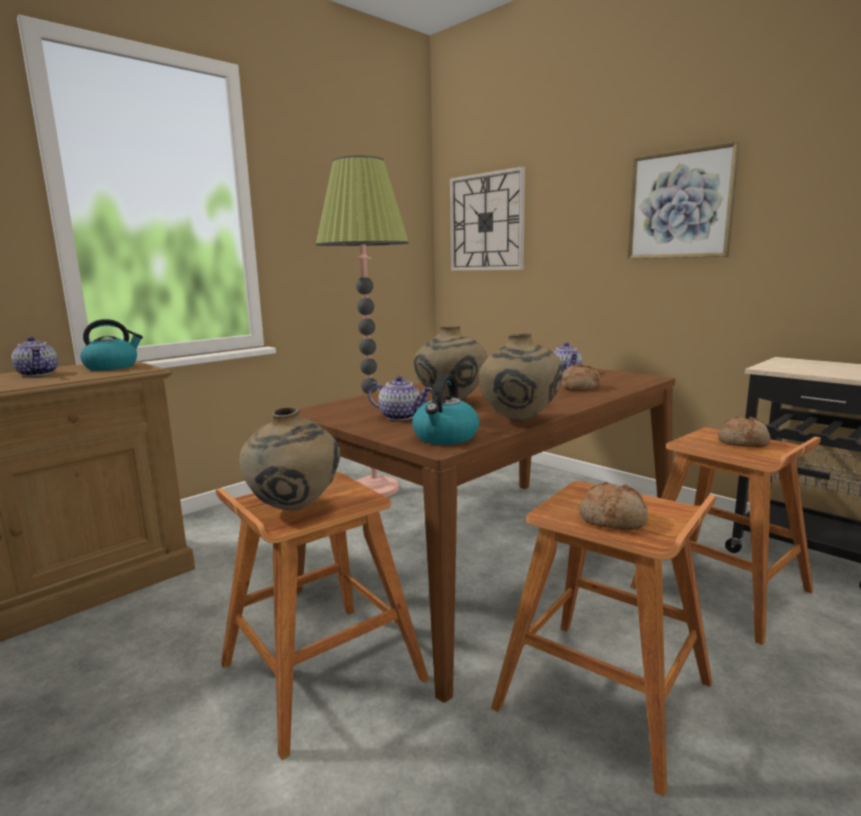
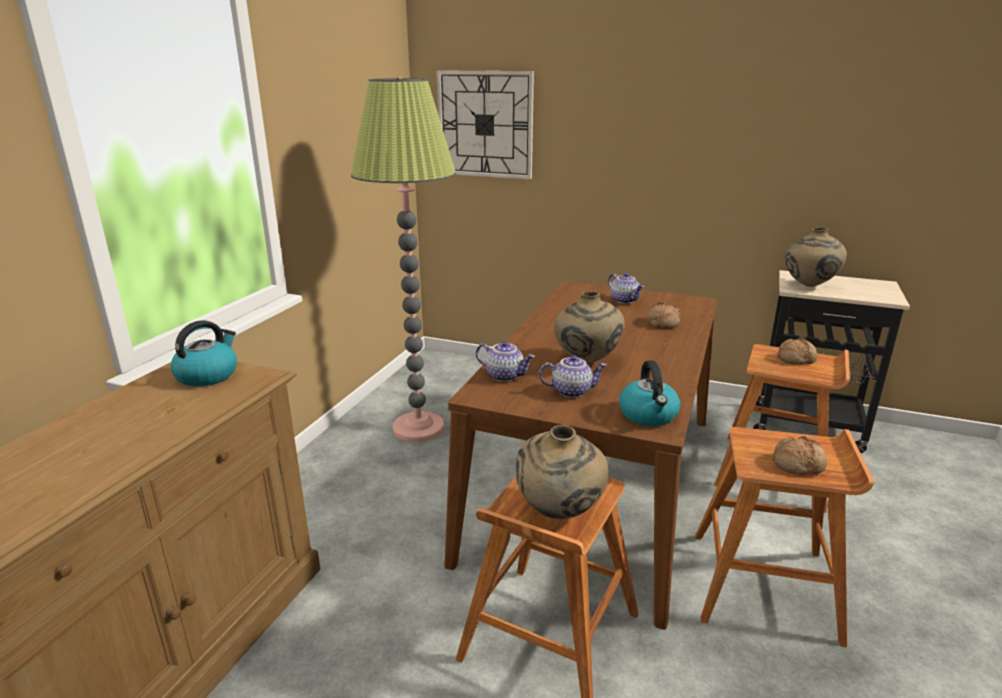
camera: 25 degrees left, 10 degrees up
(39, 374) = (134, 405): teapot -> teapot (505, 375)
(519, 421) = (676, 381): beige vase -> beige vase (809, 286)
(680, 205) = (701, 132): picture -> none

